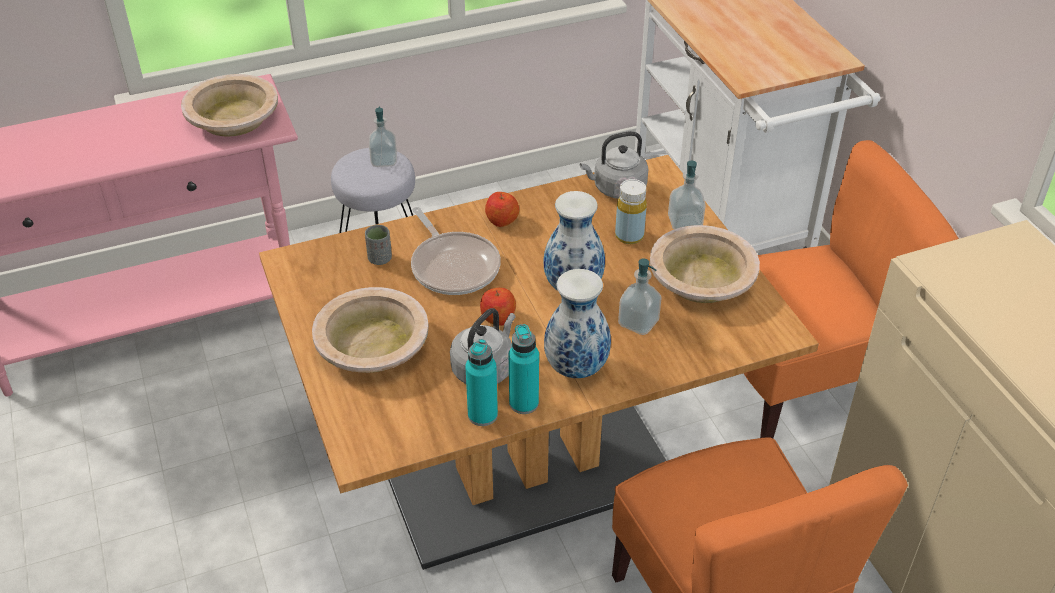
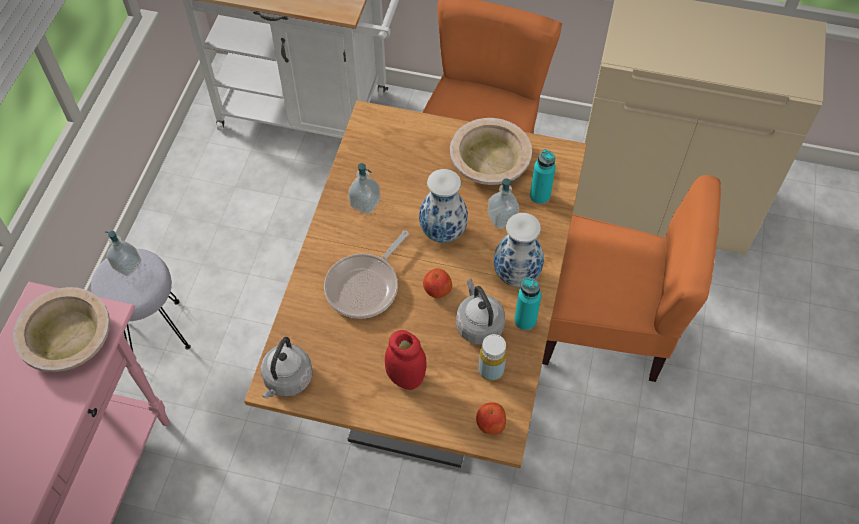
camera: 55 degrees left, 15 degrees up
(373, 345) = (406, 377): beige bowl -> red jar
(380, 259) = (320, 326): grey cup -> none
(453, 266) = (365, 286): frying pan -> frying pan turned 120 degrees clockwise
(482, 415) = (518, 349): turquoise bottle -> turquoise bottle (540, 196)
(502, 220) = (342, 231): apple -> apple (490, 423)
(616, 189) = (367, 149): grey kettle -> grey kettle (287, 380)
(629, 236) = (419, 172): yellow bottle -> yellow bottle (491, 370)
(684, 223) = (432, 136): soap dispenser -> soap dispenser (365, 203)

